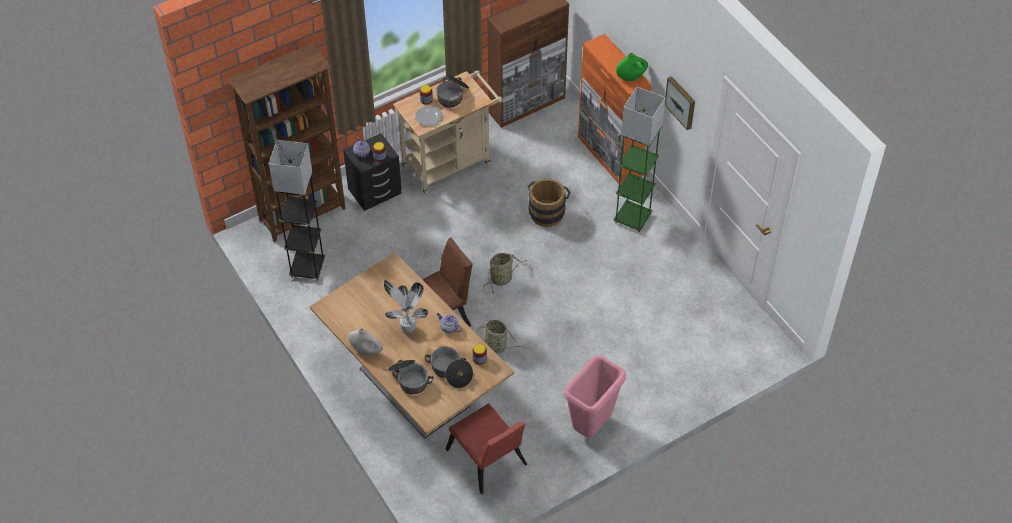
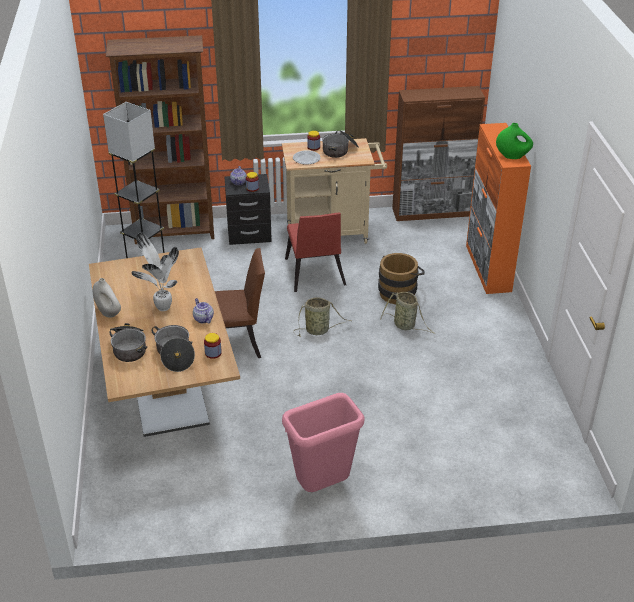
camera: 25 degrees right, 15 degrees down
(488, 461) = (191, 480): red chair -> red chair (314, 275)
(497, 347) = (273, 383): basket -> basket (406, 326)
(632, 218) = (482, 321): green floor lamp -> none
(681, 102) = (552, 180): picture -> none

